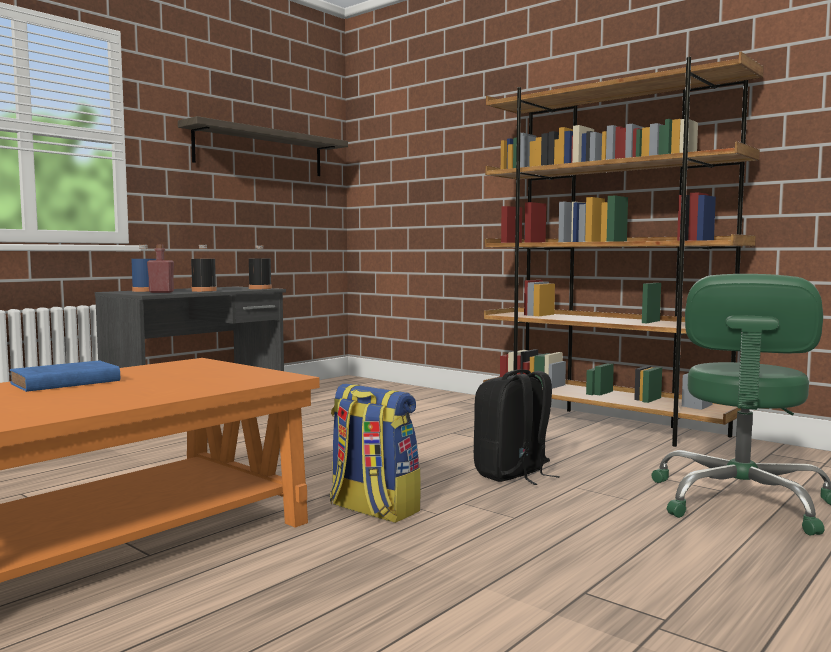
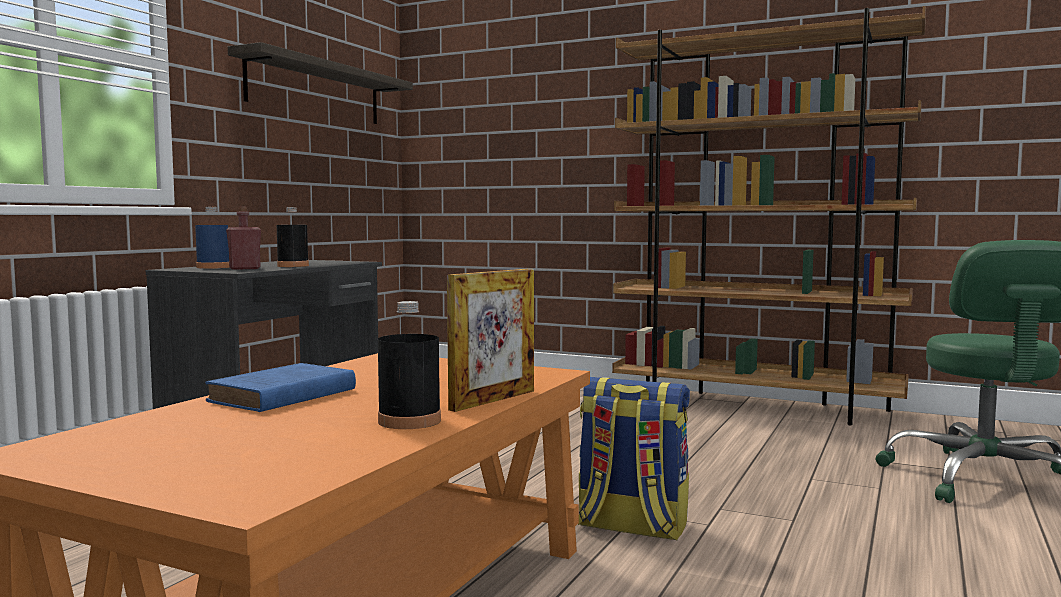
camera: 15 degrees left, 0 degrees up
(194, 393) = (493, 400): none -> picture frame
(260, 288) = (350, 262): black bottle -> black bottle (409, 421)
(513, 474) = (732, 470): black backpack -> none

